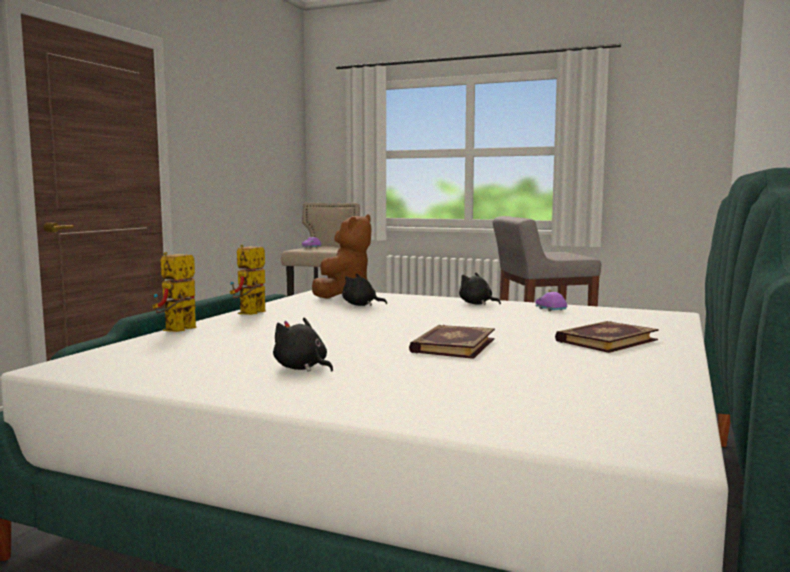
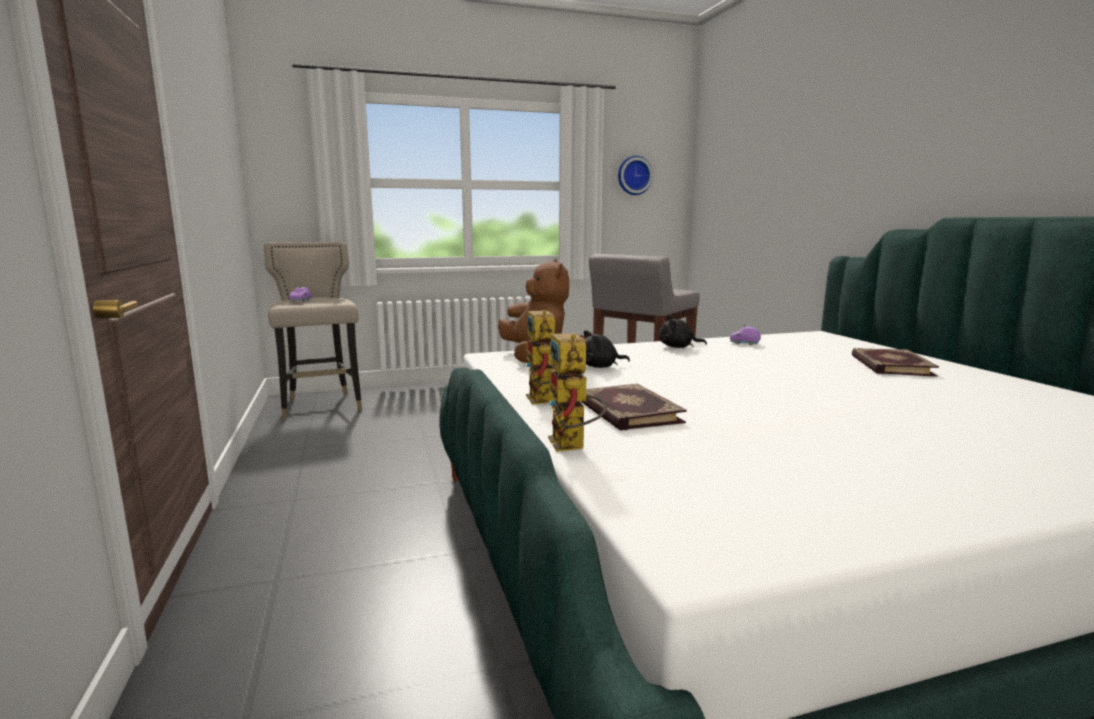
camera: 40 degrees left, 5 degrees up
(302, 368) = (883, 456): black plush toy -> none
(452, 345) = (847, 395): book -> book (626, 411)
(651, 136) = (633, 175): none -> wall clock

